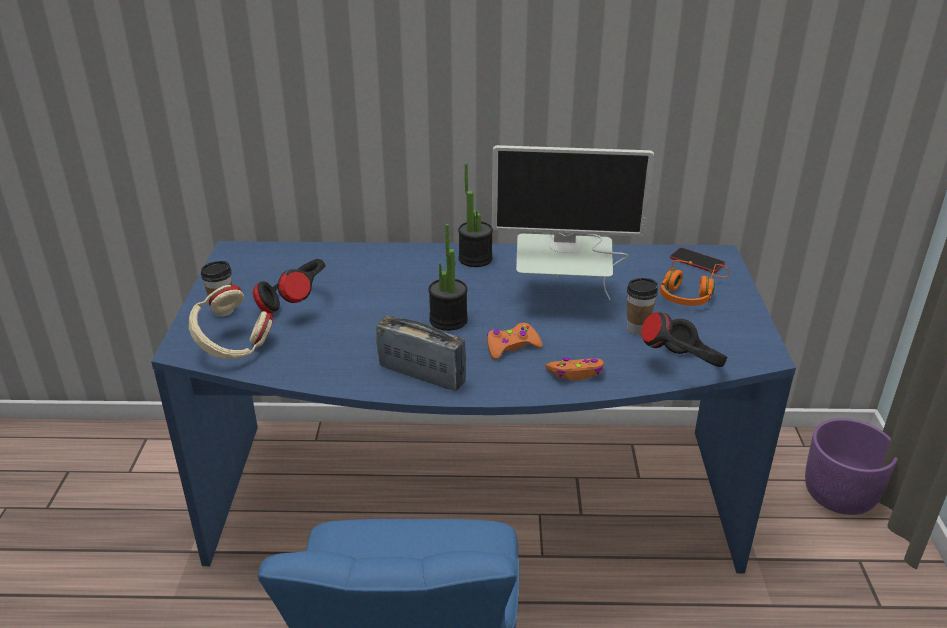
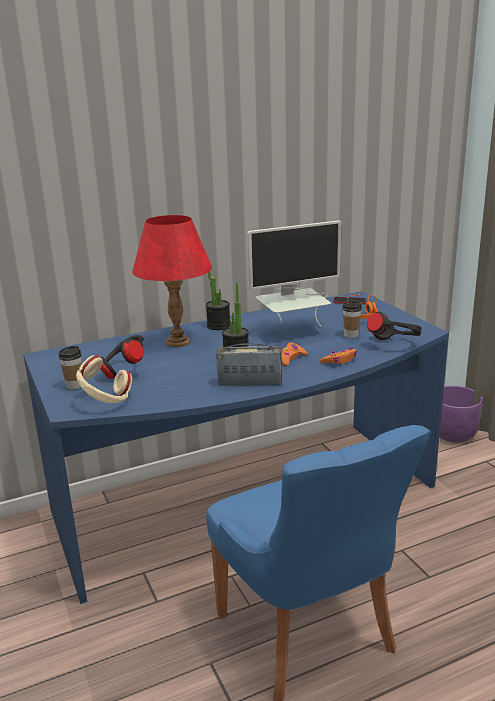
camera: 25 degrees left, 10 degrees down
(399, 273) = (177, 342): none -> red table lamp

